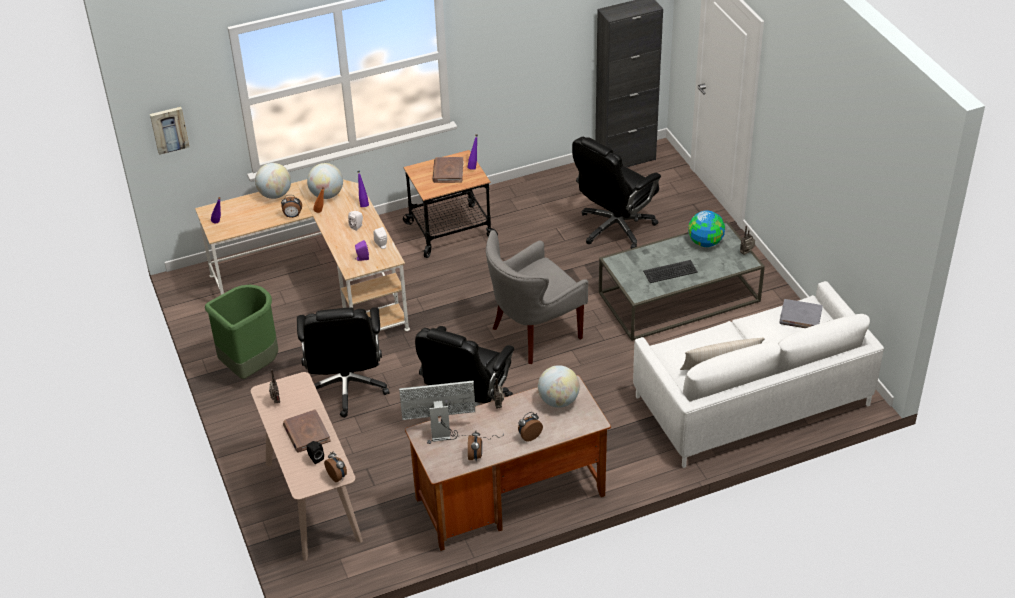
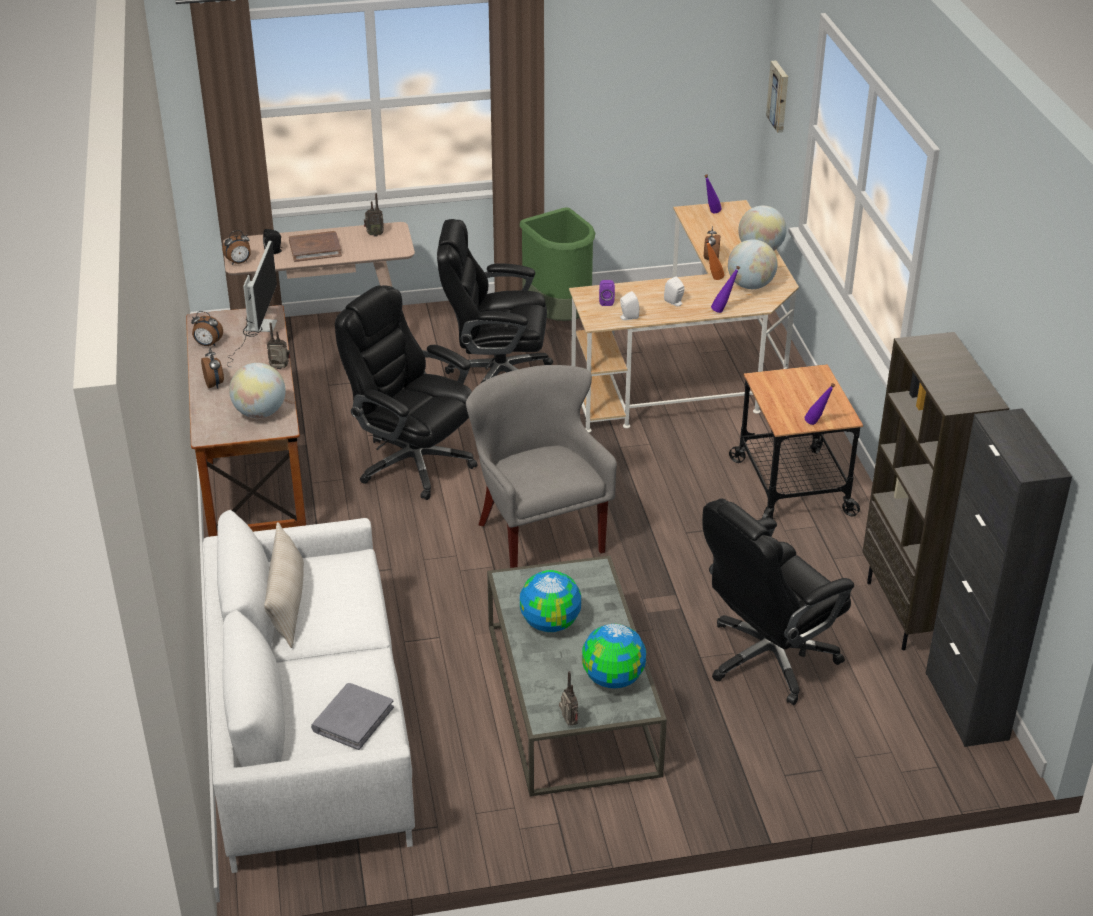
camera: 100 degrees right, 5 degrees down
(448, 172) = (807, 400): brown book -> none
(557, 180) = (909, 612): none -> brown bookcase
(615, 228) = (768, 658): black office chair -> black office chair turned 90 degrees counterclockwise
(670, 272) = (549, 623): keyboard -> globe

